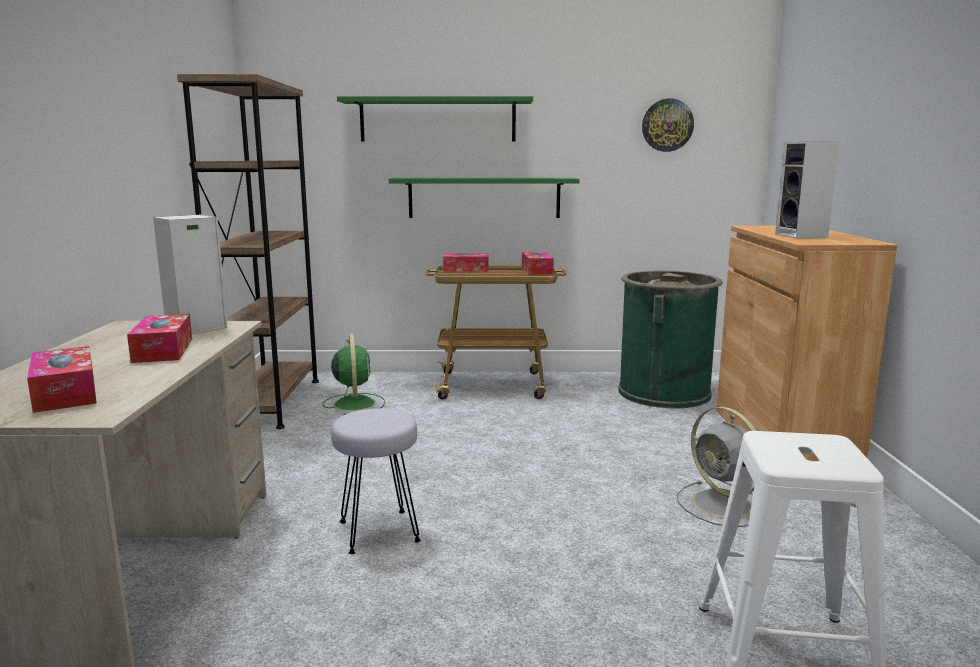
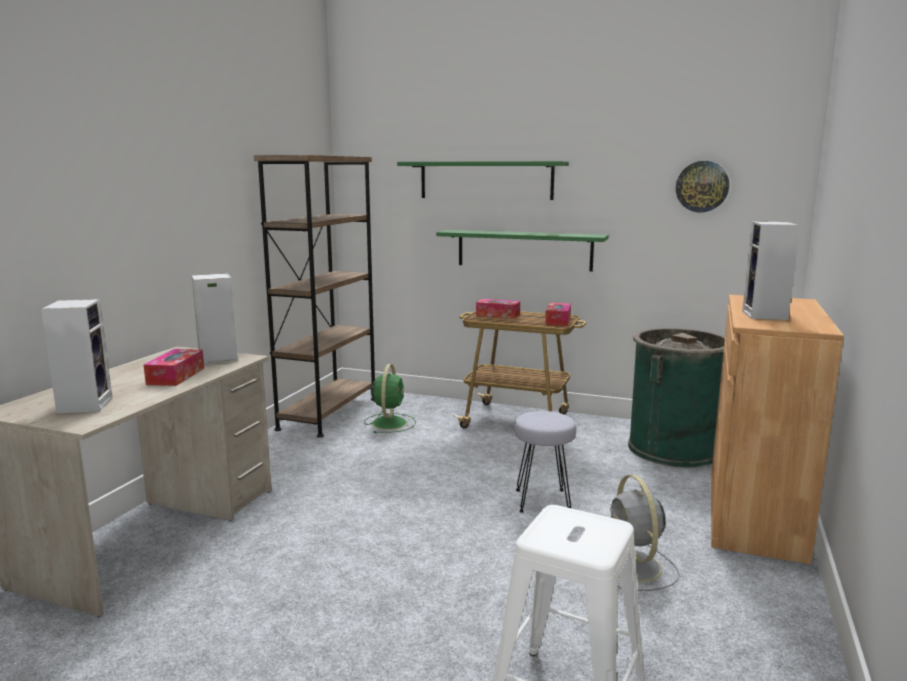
camera: 20 degrees right, 0 degrees up
(65, 393) = (84, 404): tissue box -> speaker
(378, 532) = (329, 535): grey stool -> grey stool (542, 501)

